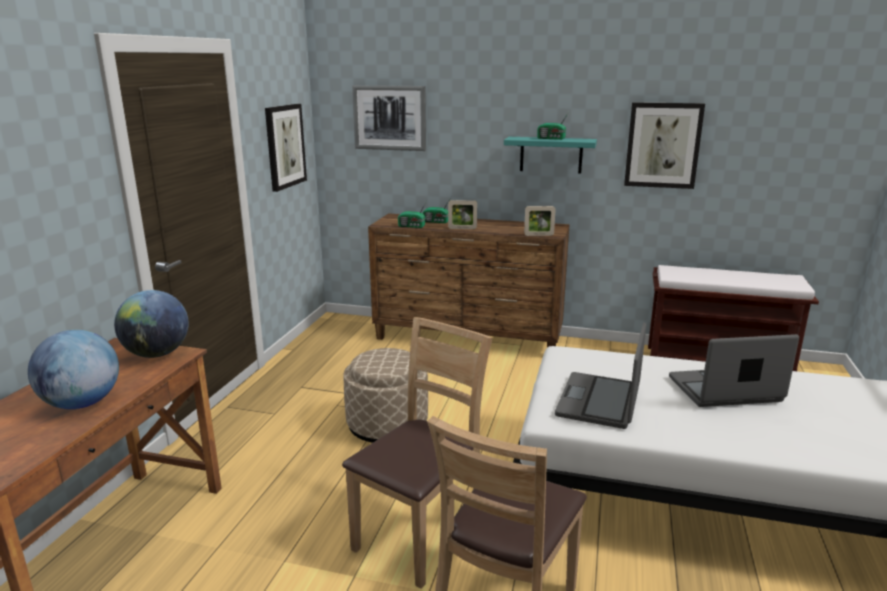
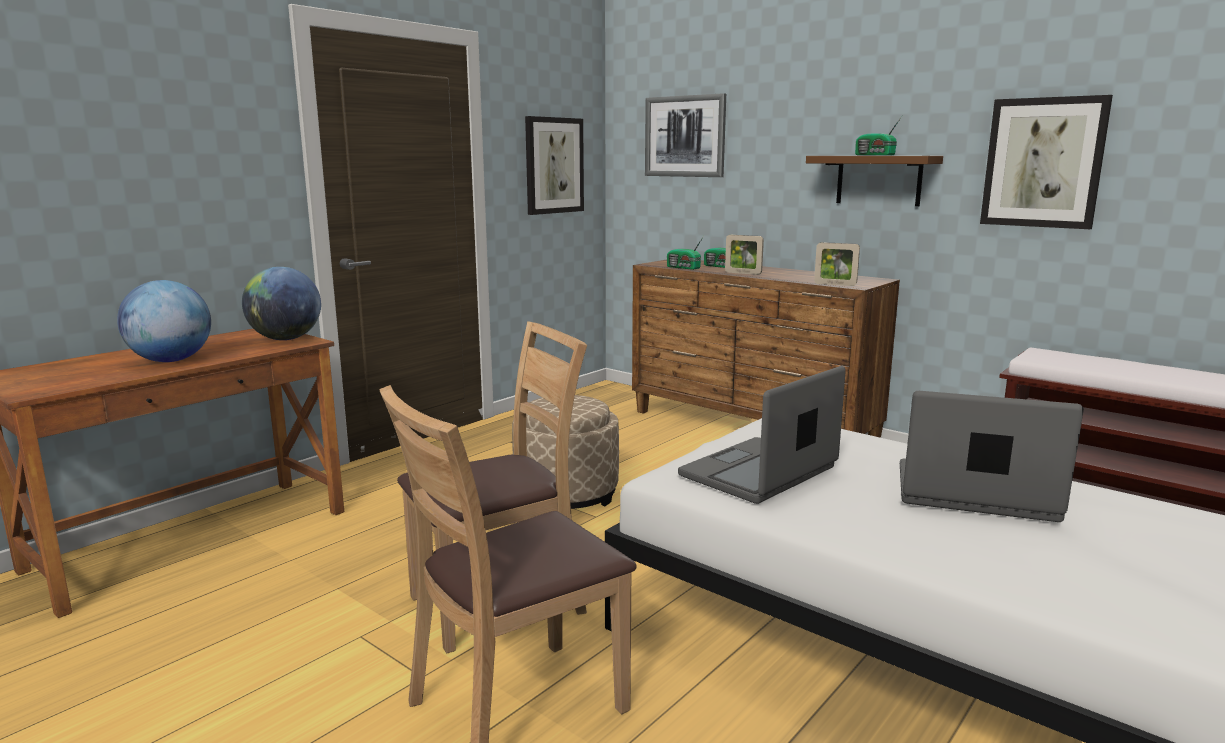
camera: 25 degrees right, 5 degrees down
(551, 155) = (878, 180): turquoise shelf -> brown shelf

